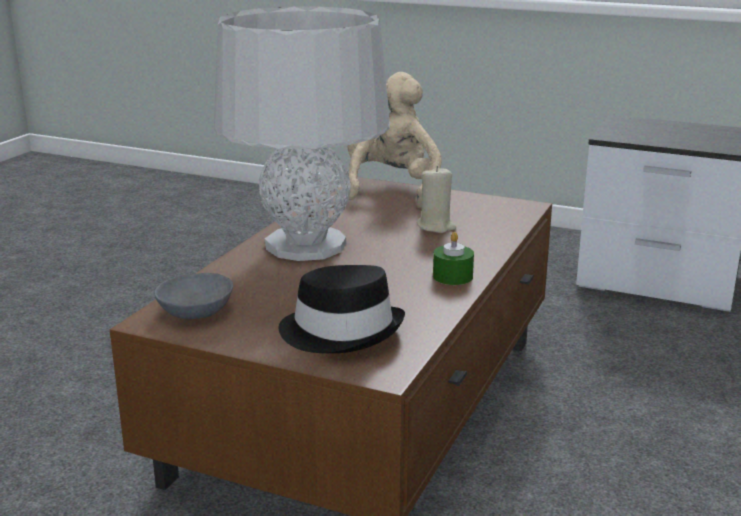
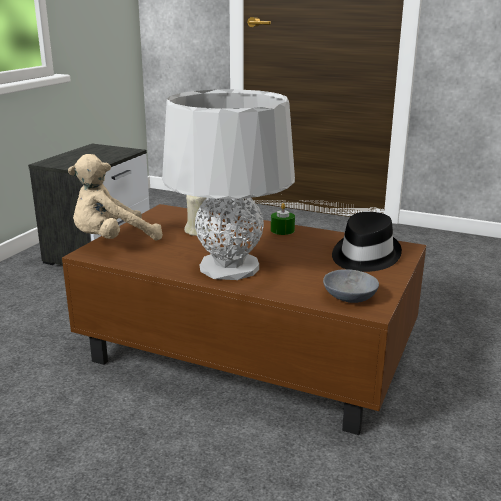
camera: 90 degrees left, 0 degrees up
(393, 189) = (112, 241): beige plush toy -> beige plush toy turned 45 degrees counterclockwise

